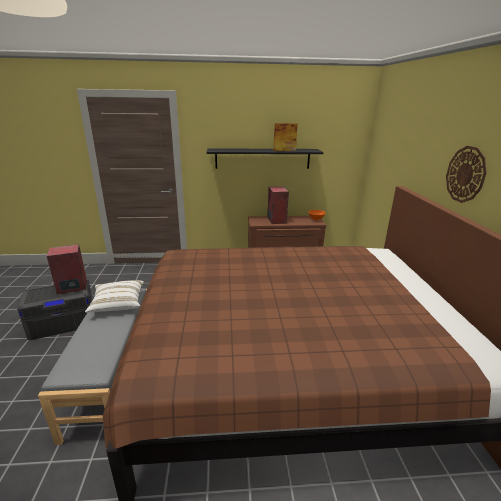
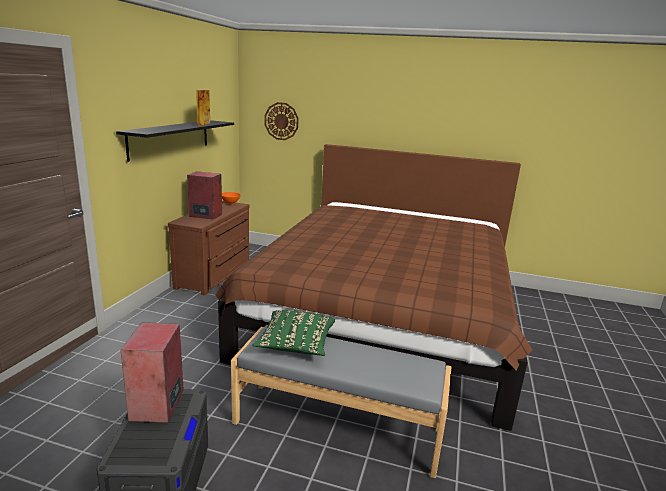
camera: 70 degrees left, 5 degrees down
(118, 304) = (295, 345): white pillow -> green pillow
(465, 174) = (398, 124): wall clock -> wall clock (281, 121)

